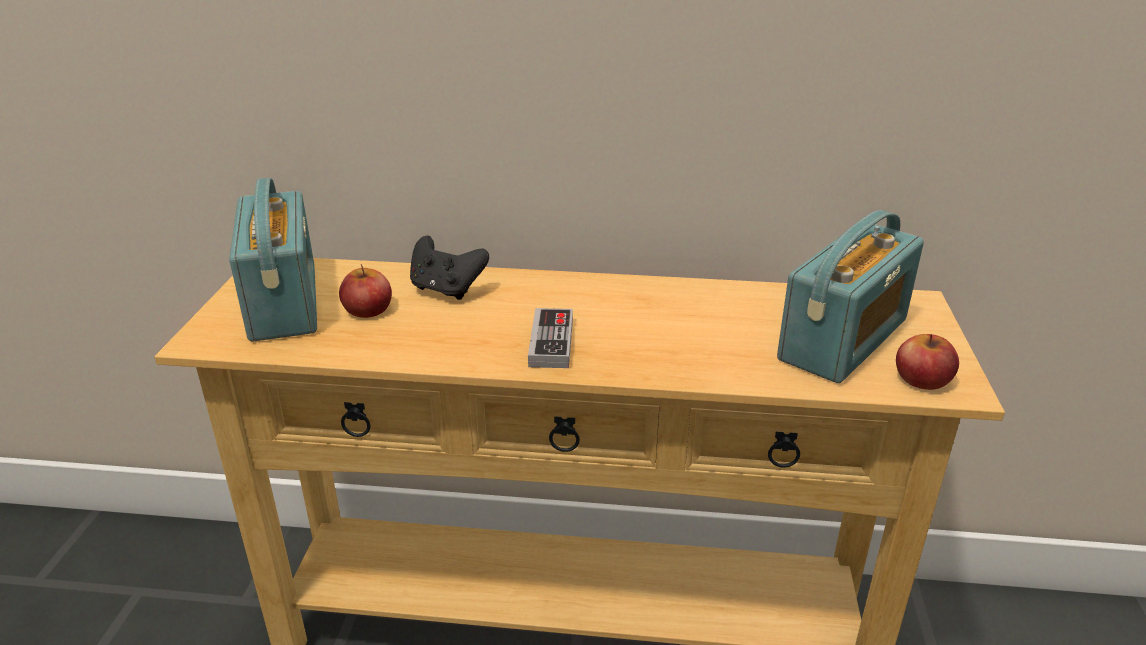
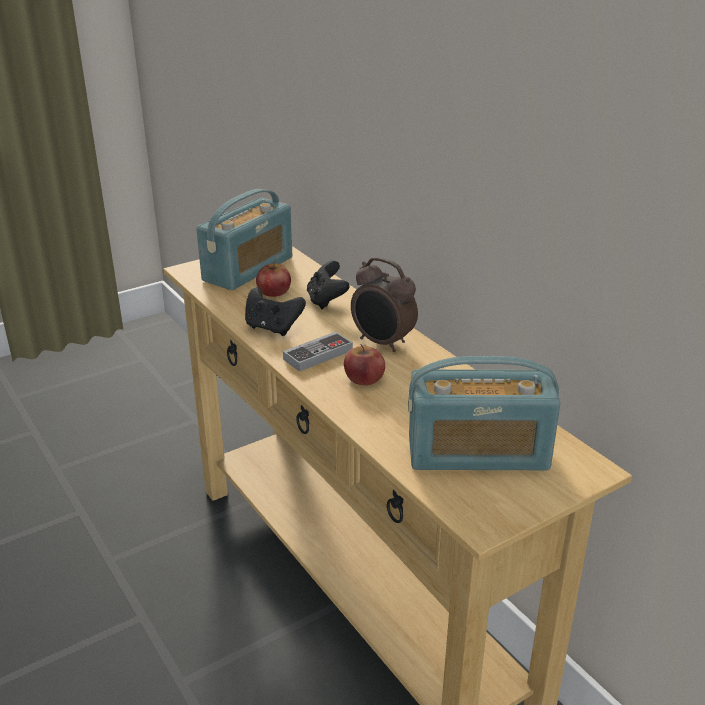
camera: 50 degrees right, 0 degrees up
(449, 344) = (272, 328): none -> black game controller
(583, 298) = (382, 343): none -> alarm clock
(922, 379) = (471, 503): apple -> apple (364, 378)

